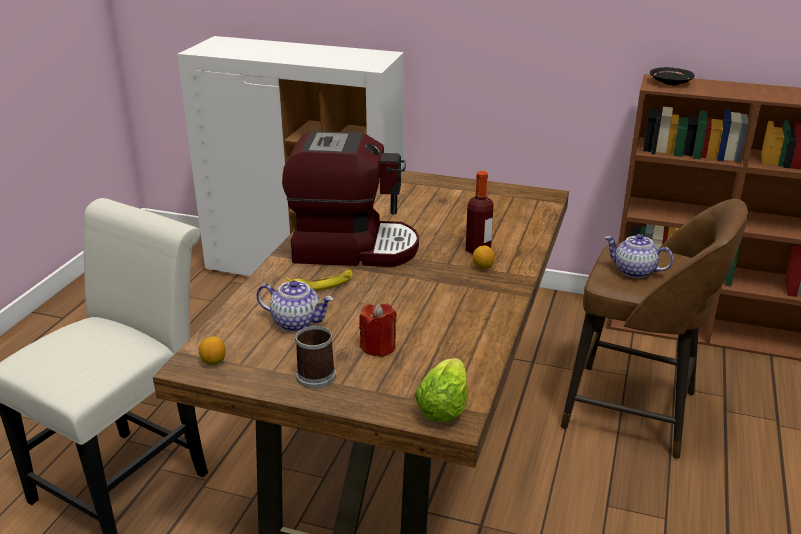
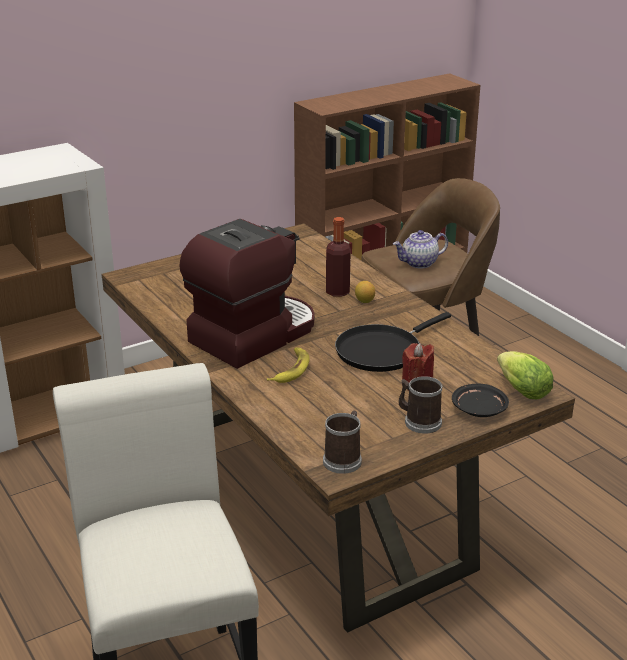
camera: 50 degrees left, 0 degrees up
(213, 362) = (344, 459): lemon -> mug
(297, 322) = (335, 402): teapot -> none
(410, 308) = (382, 351): none -> black frying pan
(670, 82) = (327, 103): black plate -> black plate (479, 409)

